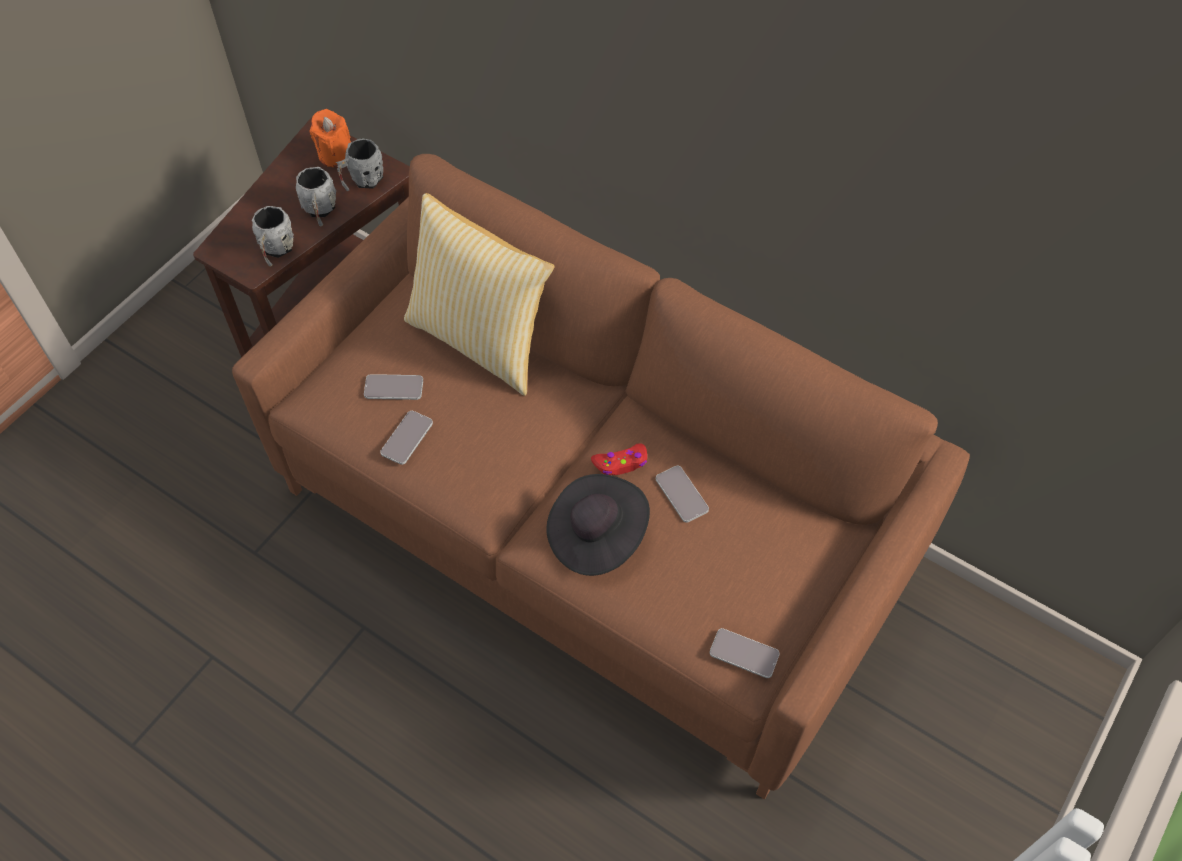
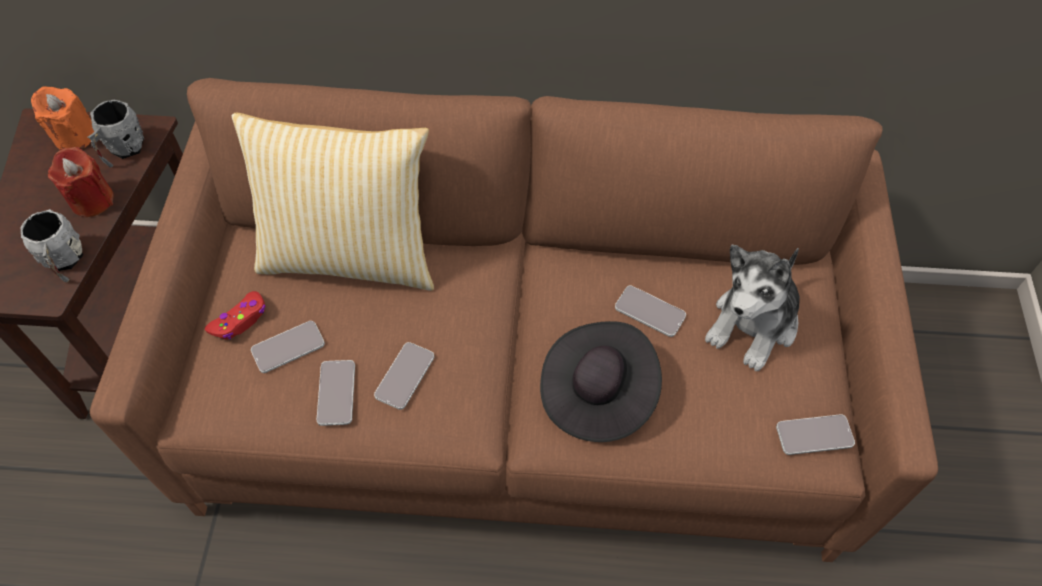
camera: 30 degrees left, 0 degrees up
(320, 211) = (92, 200): grey mug -> red candle
(462, 450) = (405, 376): none -> phone
(621, 463) = (572, 310): red game controller -> red game controller (240, 320)
(759, 546) = (753, 324): none -> plush toy

